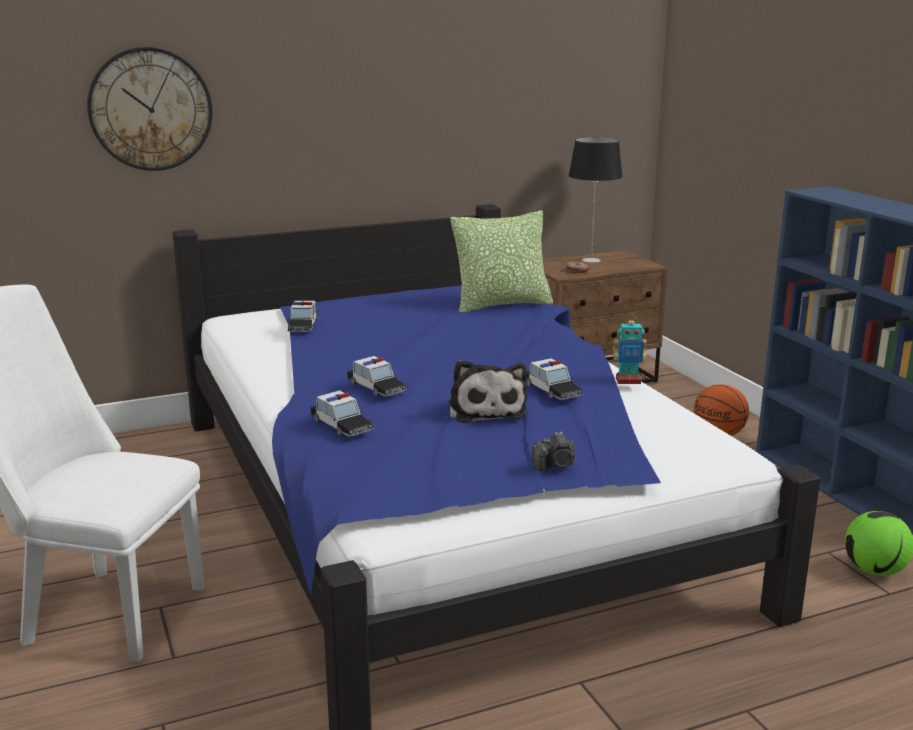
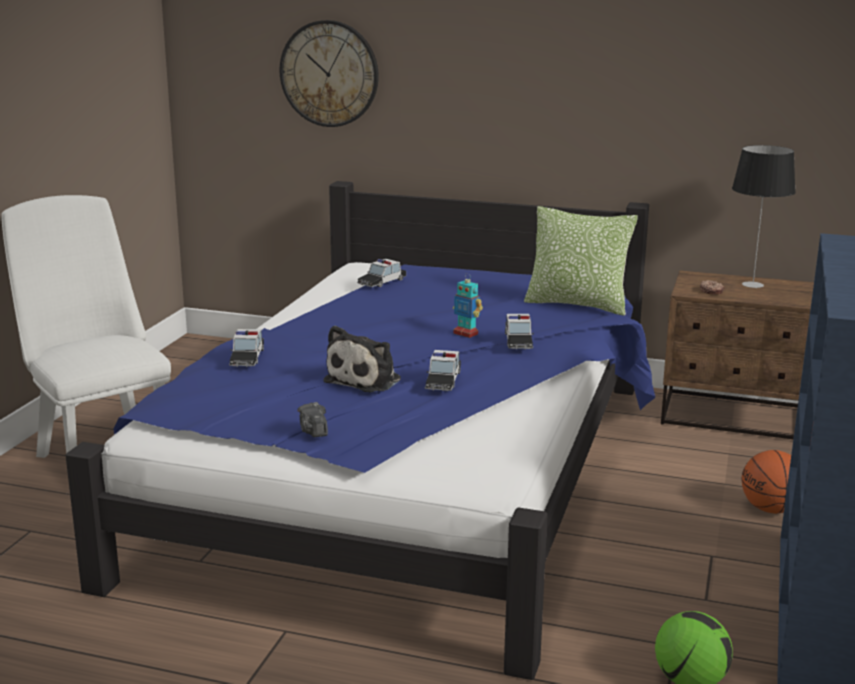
camera: 40 degrees right, 0 degrees up
(376, 387) = (325, 339): toy car -> toy car (518, 341)
(555, 465) = (313, 431): camera -> camera turned 45 degrees clockwise
(628, 381) = (531, 394): toy robot -> toy robot (466, 333)

